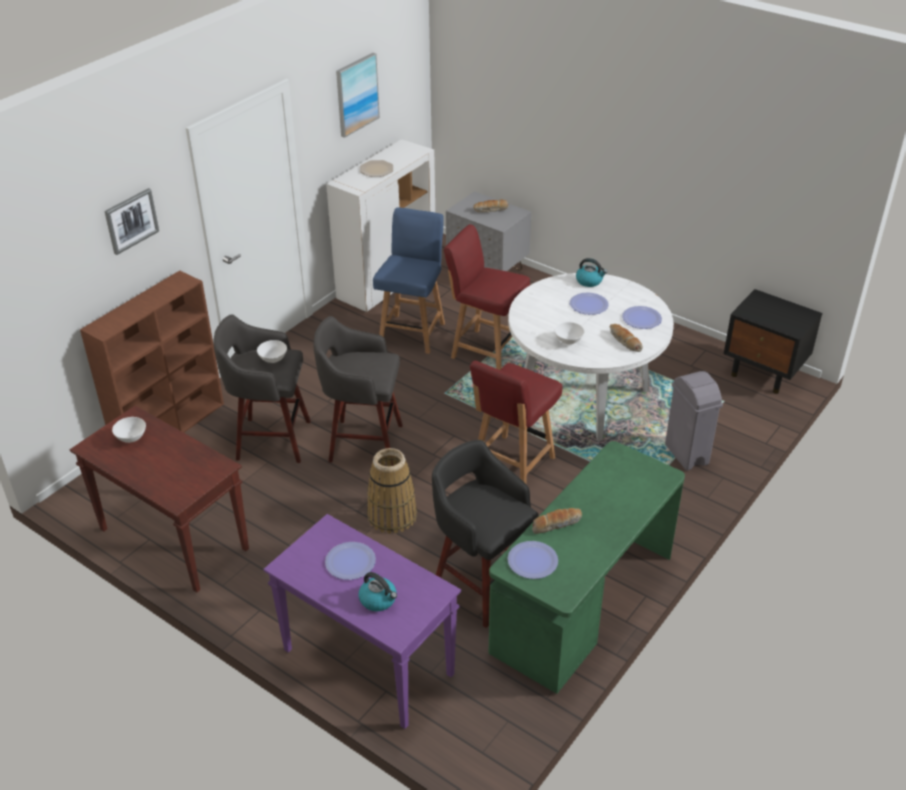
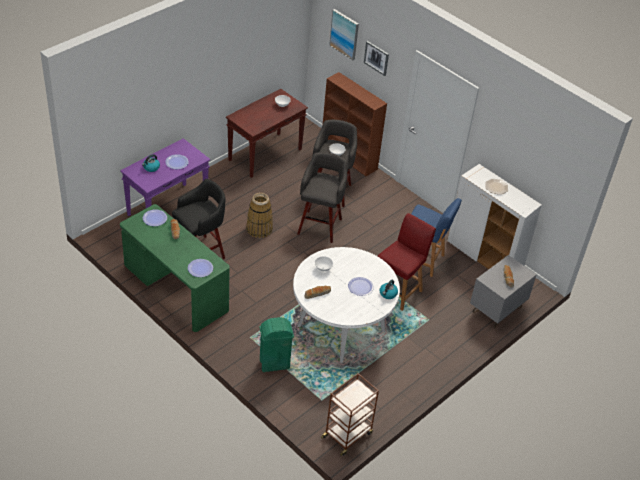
camera: 95 degrees right, 5 degrees up
(356, 94) = (521, 145): picture -> picture (344, 34)
(512, 464) = (286, 282): red chair -> none
(641, 318) = (340, 308): plate -> plate (200, 268)
(686, 455) = (274, 364): grey trash can -> green trash can
(764, 373) = (347, 434): black nightstand -> brown cart

